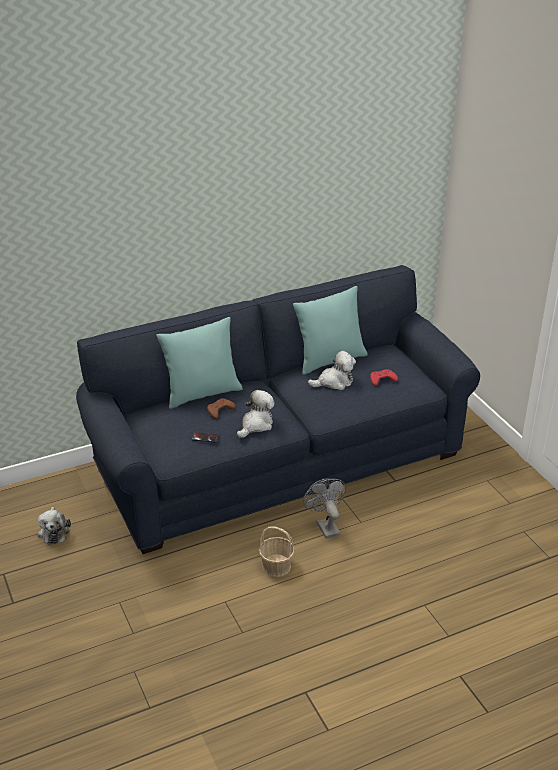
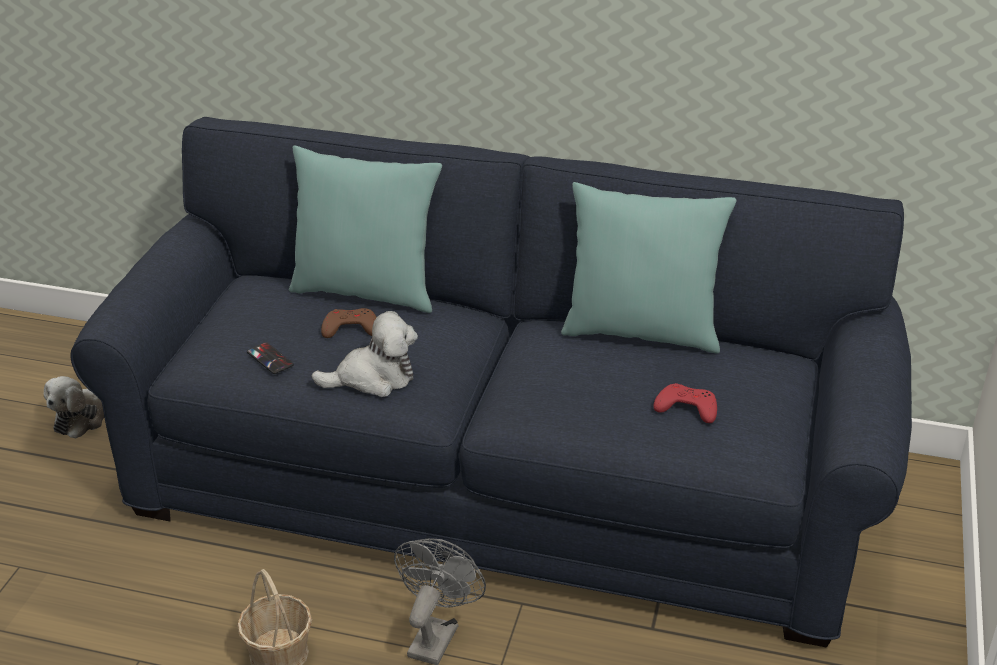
camera: 40 degrees right, 0 degrees up
(334, 382) = (595, 371): plush toy -> none

